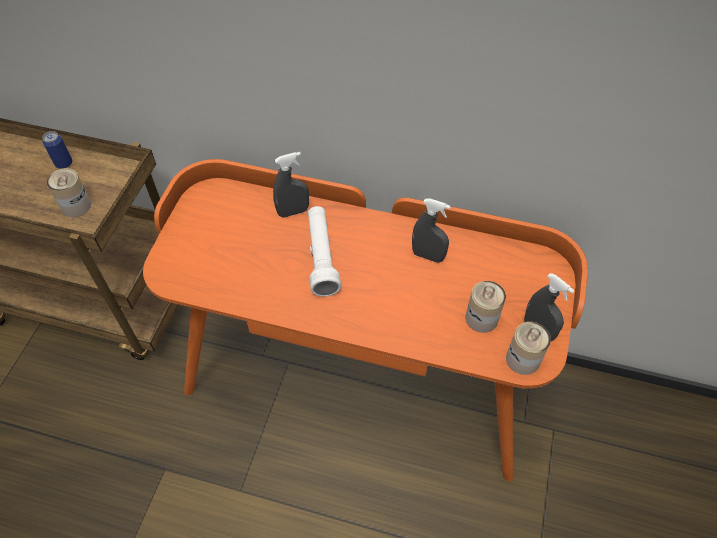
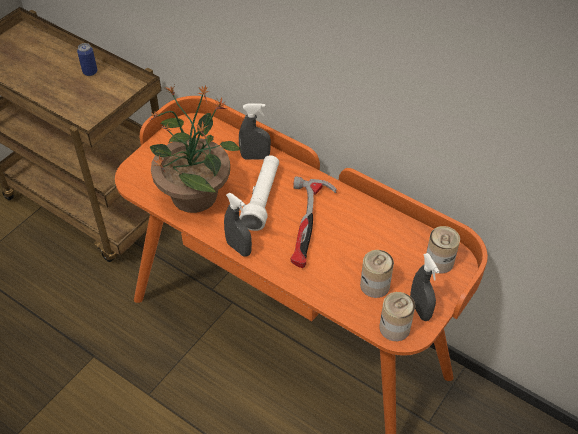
camera: 20 degrees right, 5 degrees down
(76, 206) = (86, 107): can -> can (439, 261)
(246, 273) = (195, 194): none -> potted plant
(384, 272) = (309, 225): none -> hammer
(428, 256) = (353, 223): grey spray bottle -> grey spray bottle (239, 248)

